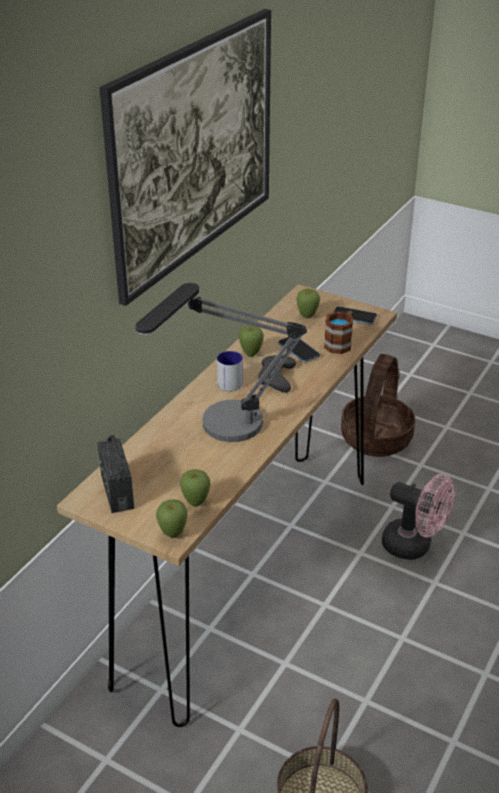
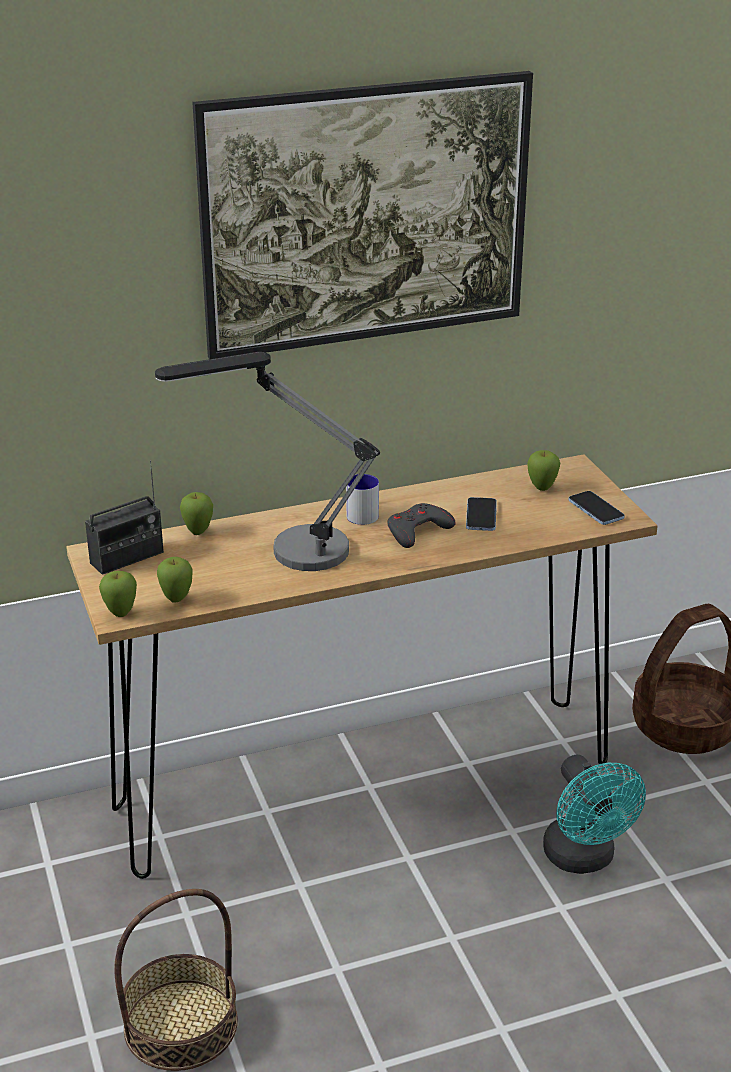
camera: 40 degrees right, 5 degrees down
(117, 491) = (127, 558): radio -> radio turned 150 degrees counterclockwise
(251, 354) = (425, 499): apple -> apple (198, 532)
(340, 343) = (539, 528): mug -> none
(414, 546) = (584, 859): pink fan -> turquoise fan

